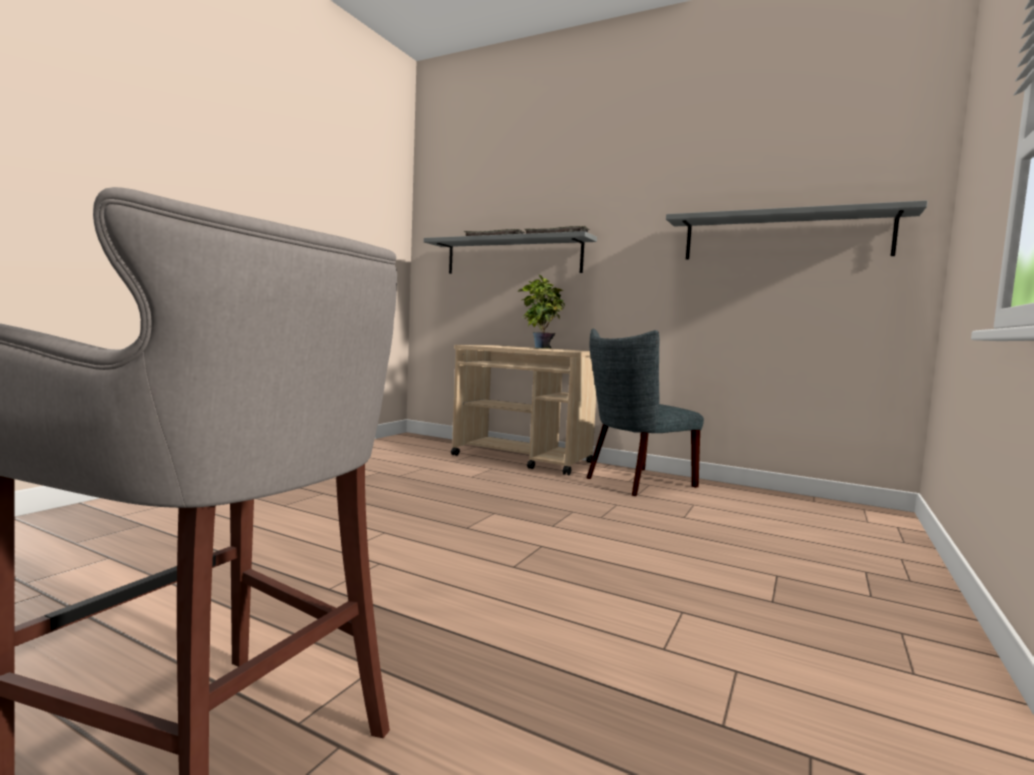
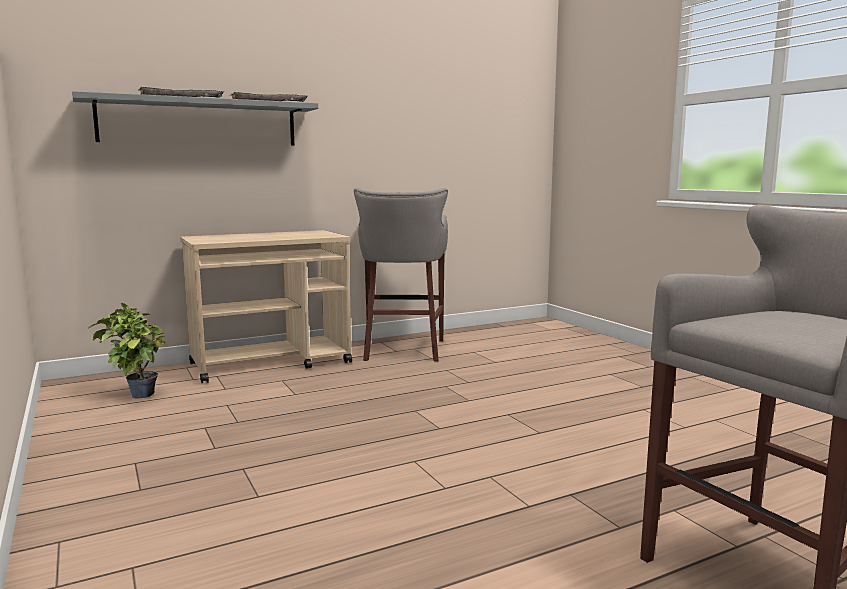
camera: 55 degrees left, 5 degrees up
(539, 348) = (275, 235): potted plant -> potted plant (136, 395)
(634, 482) = (402, 350): grey chair -> grey stool
(784, 237) = (465, 119): grey shelf -> none

